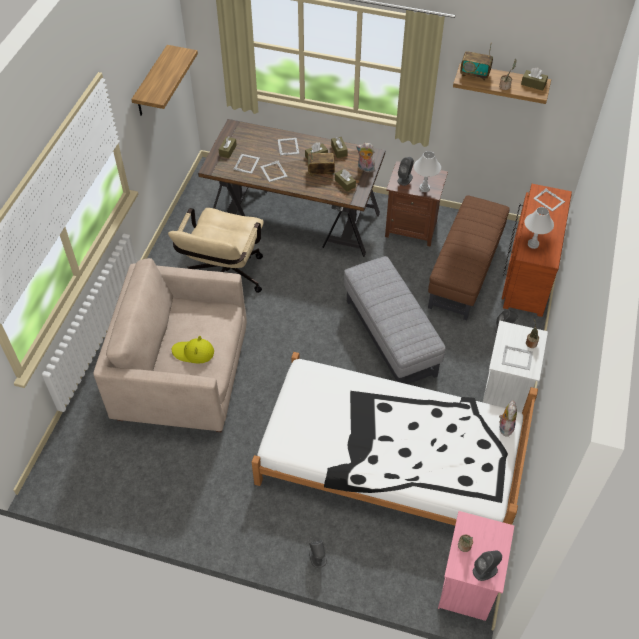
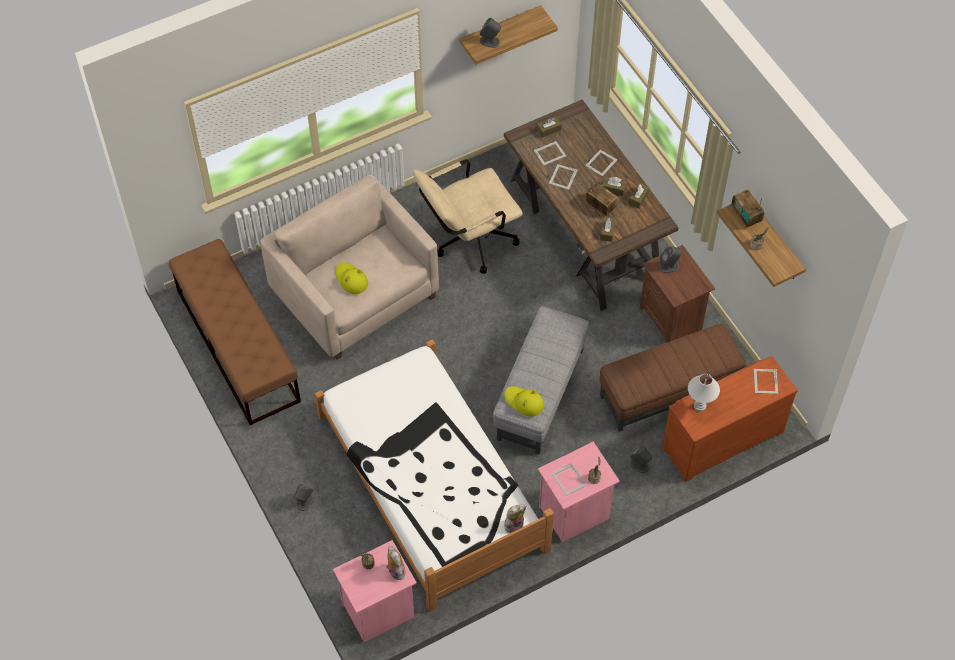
camera: 45 degrees right, 5 degrees up
(129, 487) = (237, 345): none -> brown bench
(365, 169) = (639, 231): plush toy -> plush toy (395, 571)
(413, 338) = (524, 402): none -> yellow hat
(424, 188) = (674, 287): white table lamp -> none
(485, 570) = (362, 590): grey speaker -> grey speaker (490, 41)
(506, 394) = (575, 514): white nightstand -> pink nightstand
(533, 84) = (783, 261): brown tissue box -> none

